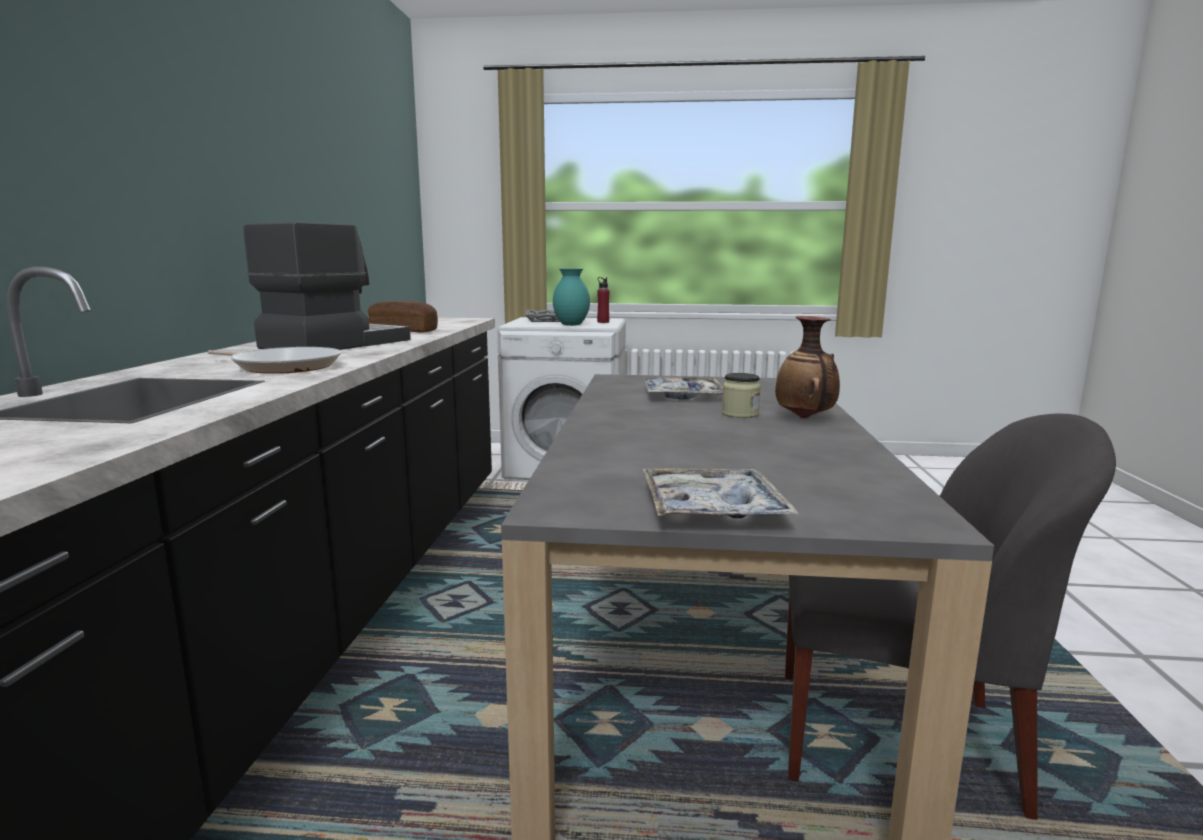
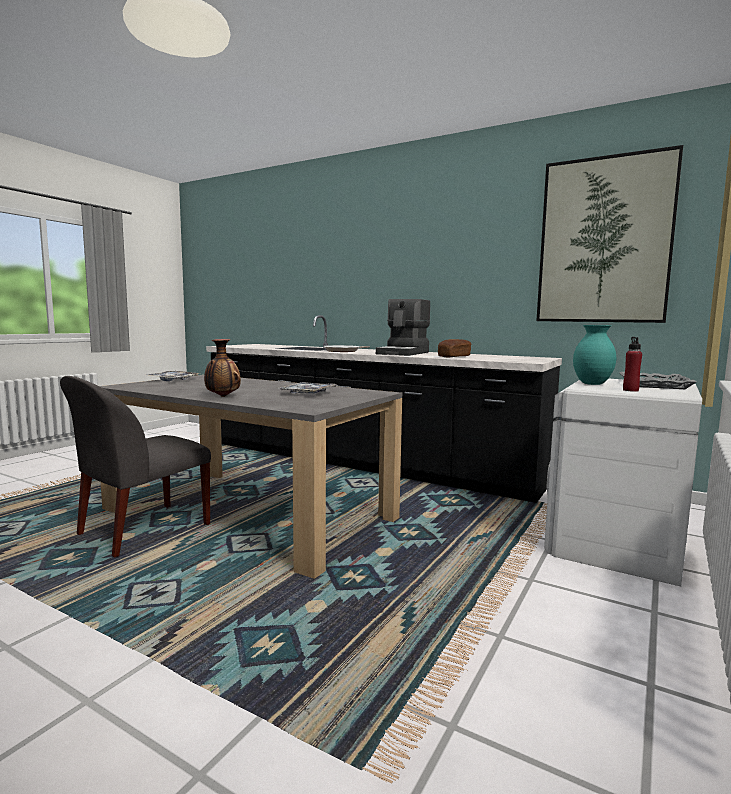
camera: 115 degrees right, 5 degrees down
(334, 344) = (404, 353): coffee machine -> coffee machine turned 60 degrees clockwise
(370, 157) = (604, 241): none -> picture
(740, 414) = (252, 393): jar -> none

